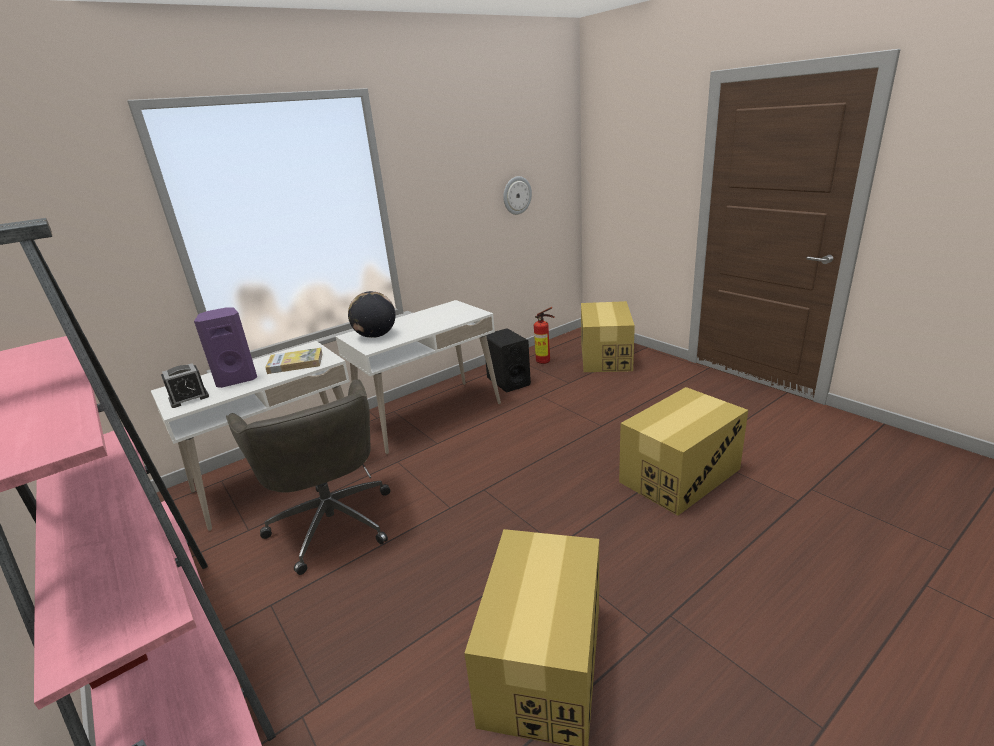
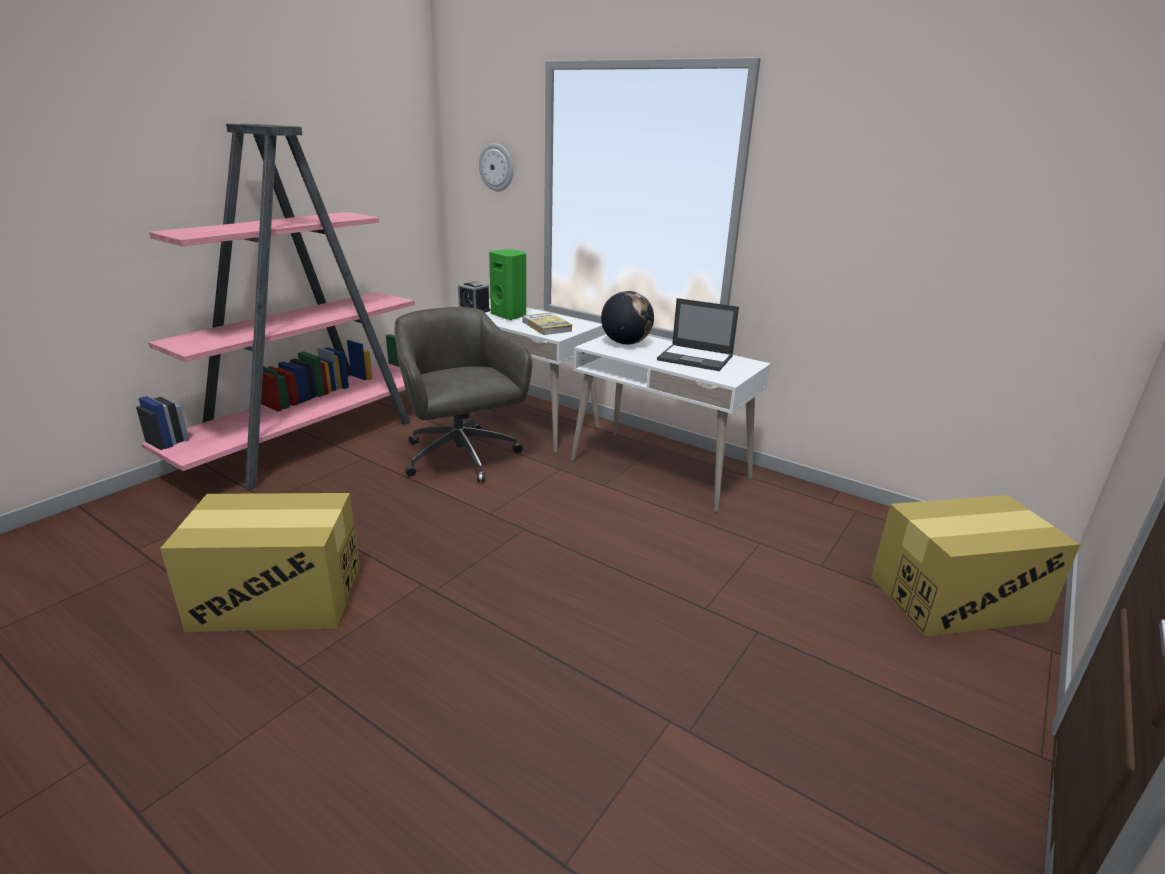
camera: 70 degrees right, 0 degrees up
(237, 379) = (510, 315): purple speaker -> green speaker
(331, 521) = (461, 458): grey office chair -> grey office chair turned 105 degrees clockwise
(430, 317) = (696, 358): none -> laptop
(508, 381) = (783, 510): black speaker -> none
(516, 195) = (976, 259): wall clock -> wall clock (496, 167)
(545, 362) = (875, 535): fire extinguisher -> none
(679, 475) = (597, 698): cardboard box -> none

